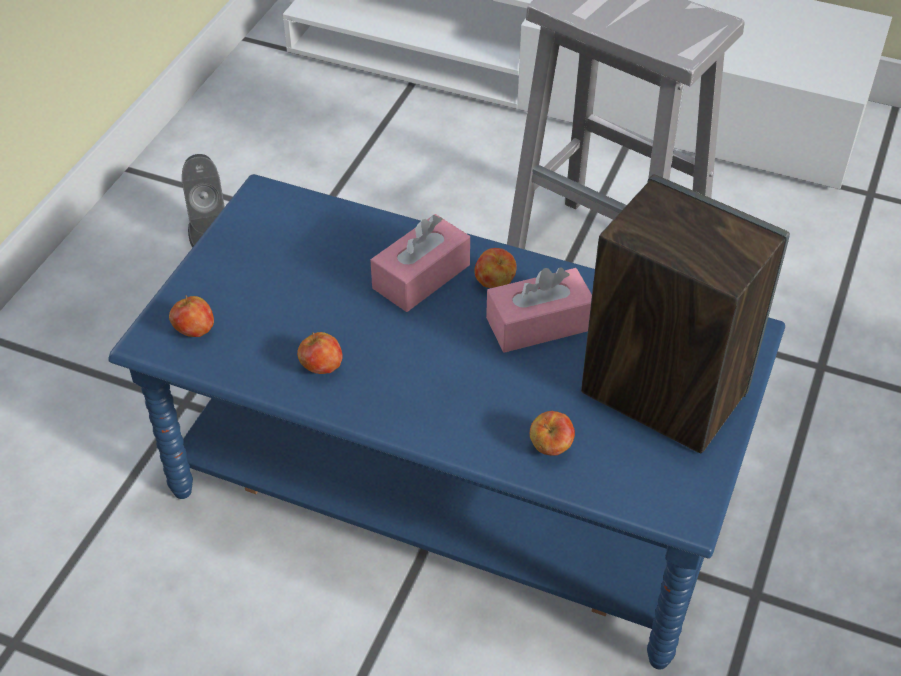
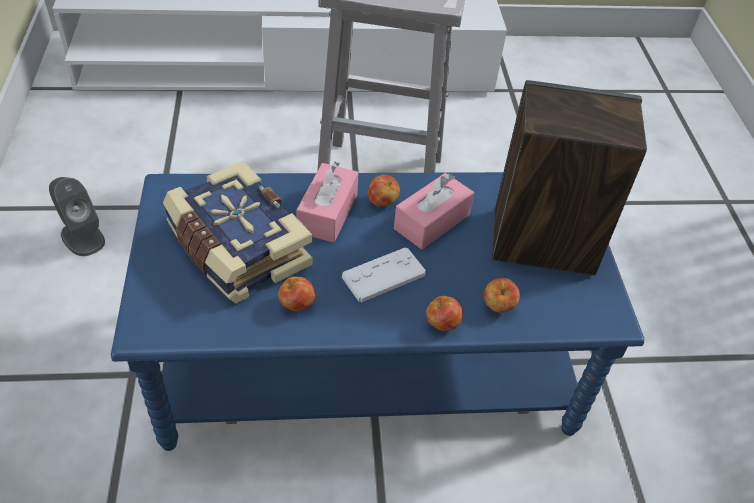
camera: 30 degrees left, 0 degrees up
(194, 331) = (176, 311): apple -> apple (442, 325)
(295, 285) = (236, 249): none -> book
(438, 367) = (383, 276): none -> white game controller

